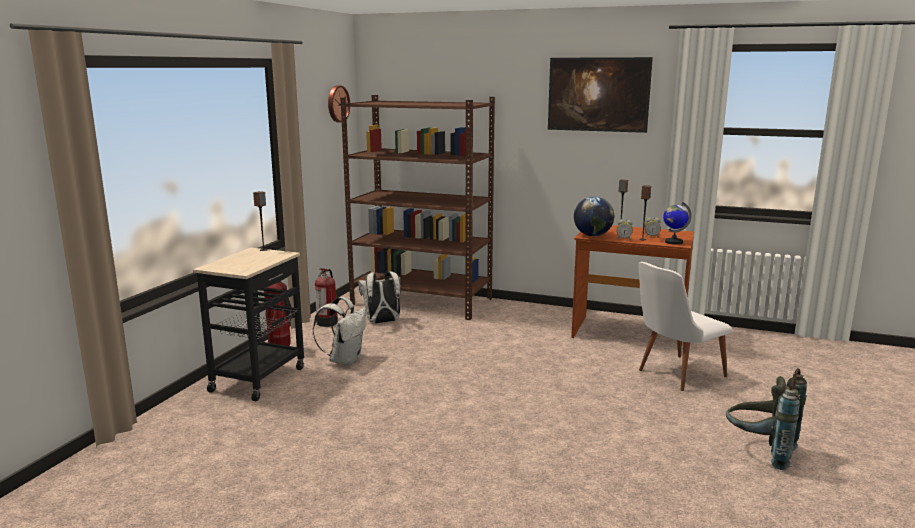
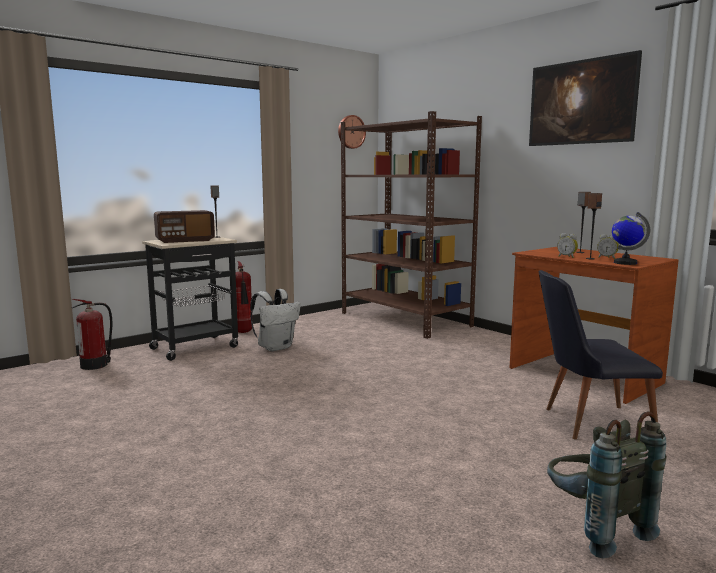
camera: 30 degrees right, 5 degrees down
(246, 262) = (185, 240): none -> radio
(327, 322) = (305, 321): fire extinguisher -> fire extinguisher (95, 365)
(382, 322) = (347, 328): white backpack -> none
(592, 235) = (537, 252): globe -> none
(674, 374) = (587, 422): white chair -> black chair

